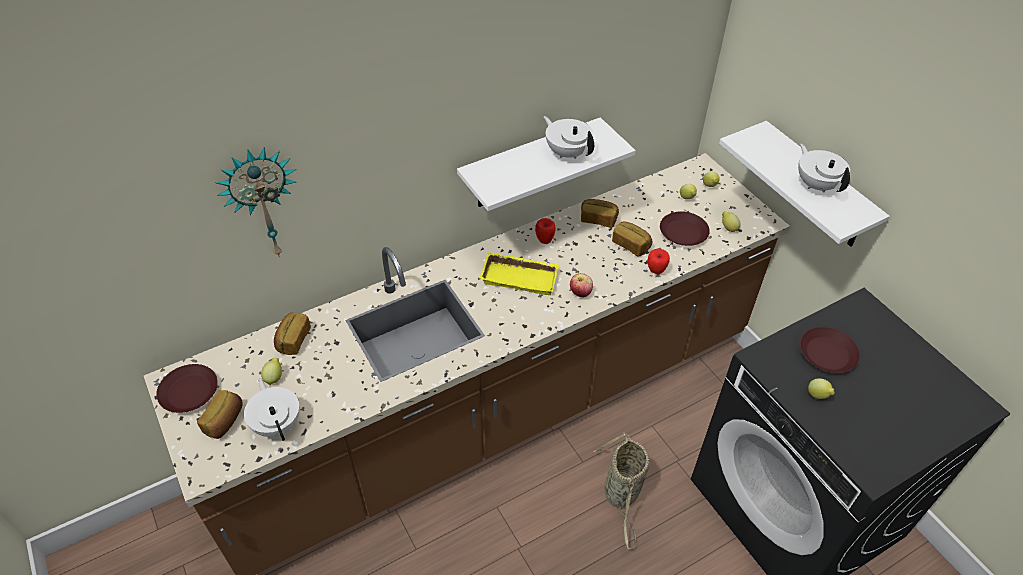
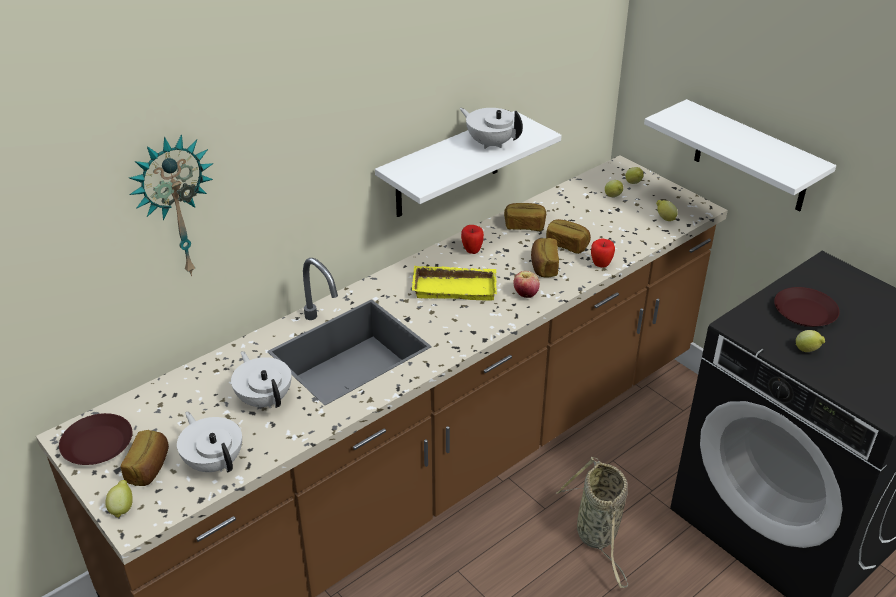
camera: 10 degrees left, 10 degrees down
(274, 377) = (198, 417): lemon -> lemon (122, 508)
(293, 340) = (210, 378): bread -> bread (543, 266)
(683, 233) = (619, 228): brown plate -> none
(816, 184) = (755, 146): white teapot -> white teapot (265, 399)

